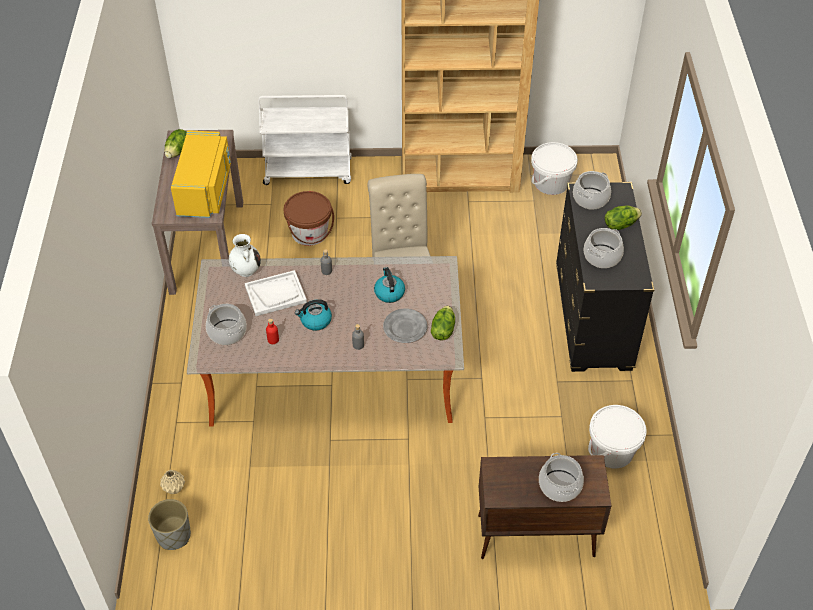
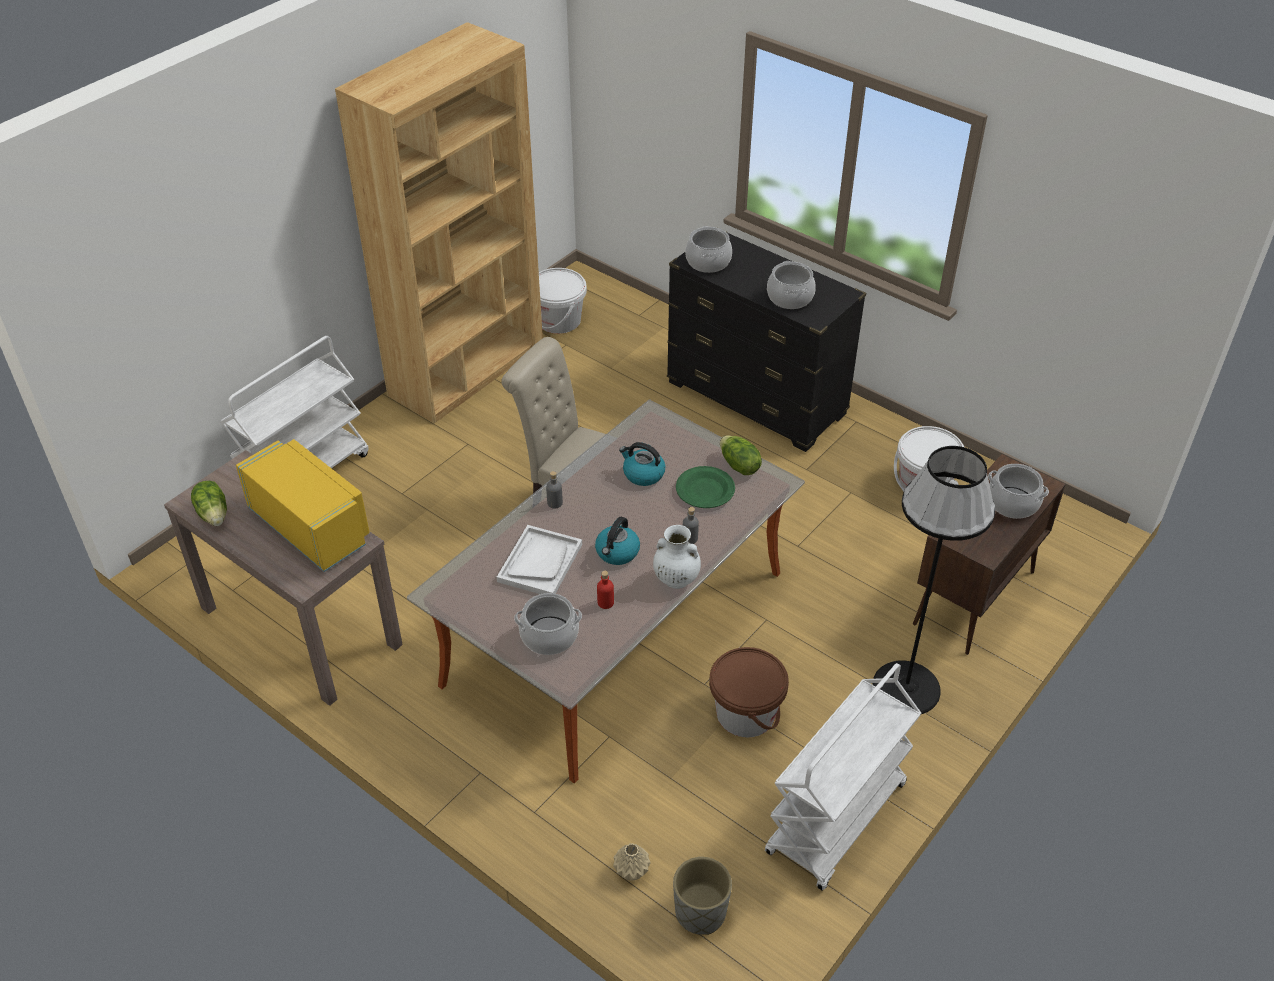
camera: 50 degrees left, 5 degrees down
(246, 270) = (472, 567): white vase -> white vase (675, 579)
(289, 563) = (836, 820): none -> white cart
(309, 233) = (395, 527): brown bucket -> brown bucket (746, 713)
(405, 328) = (705, 490): grey plate -> green plate
(422, 541) = (906, 688): none -> black floor lamp
(620, 224) = (763, 264): lettuce -> none

